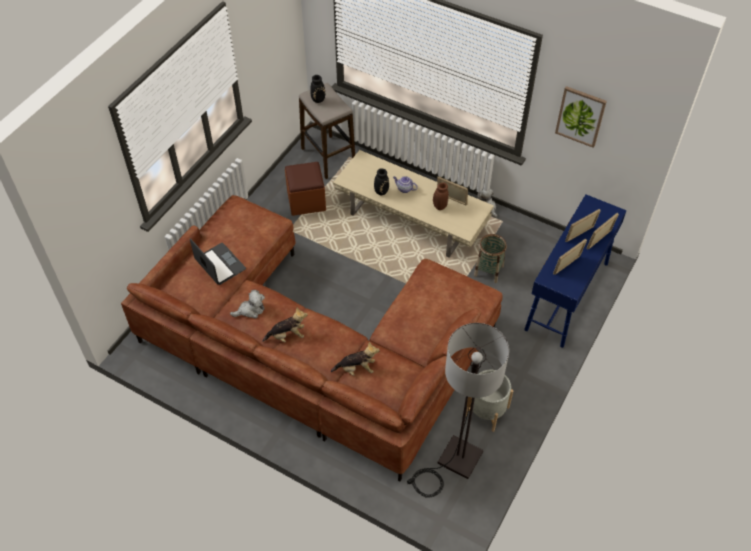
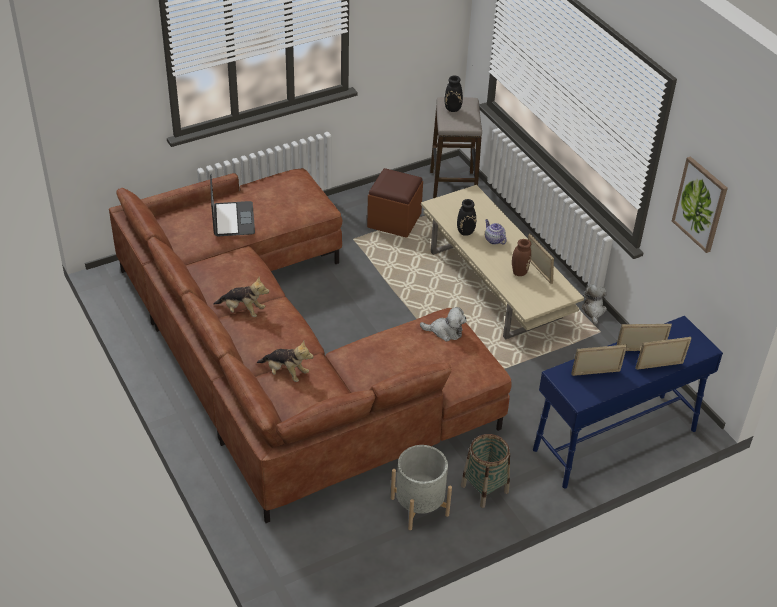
camera: 30 degrees right, 10 degrees down
(250, 310) = (226, 271): plush toy -> plush toy (445, 331)
(450, 465) = (332, 537): floor lamp -> none
(488, 270) = (541, 372): basket -> basket (484, 489)

